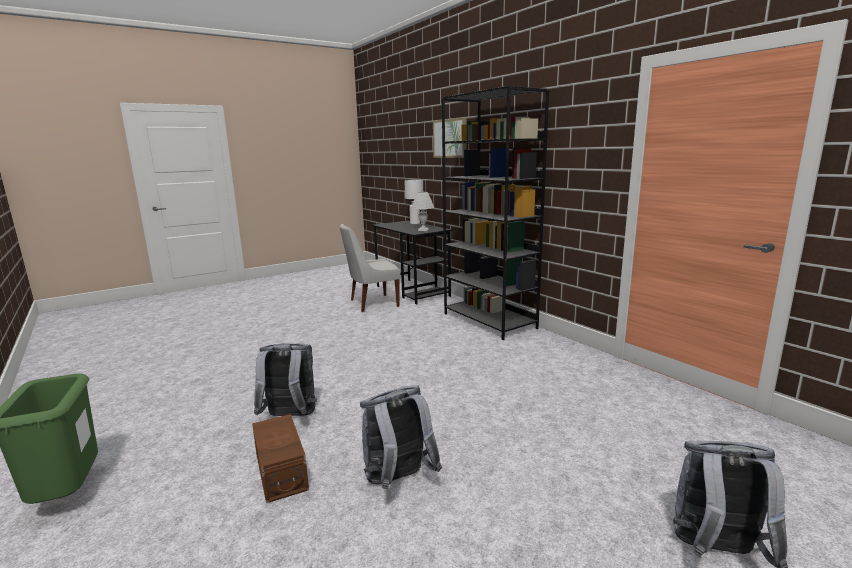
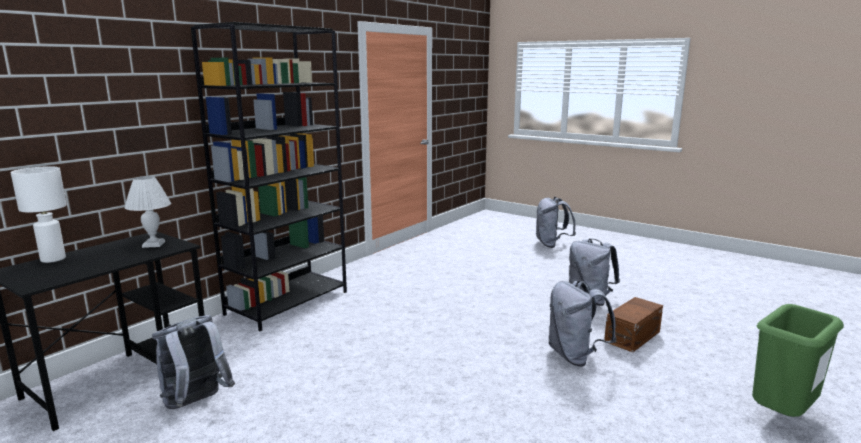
camera: 110 degrees left, 0 degrees up
(372, 303) = (196, 403): white chair -> grey backpack
(450, 138) = (113, 80): picture -> none

